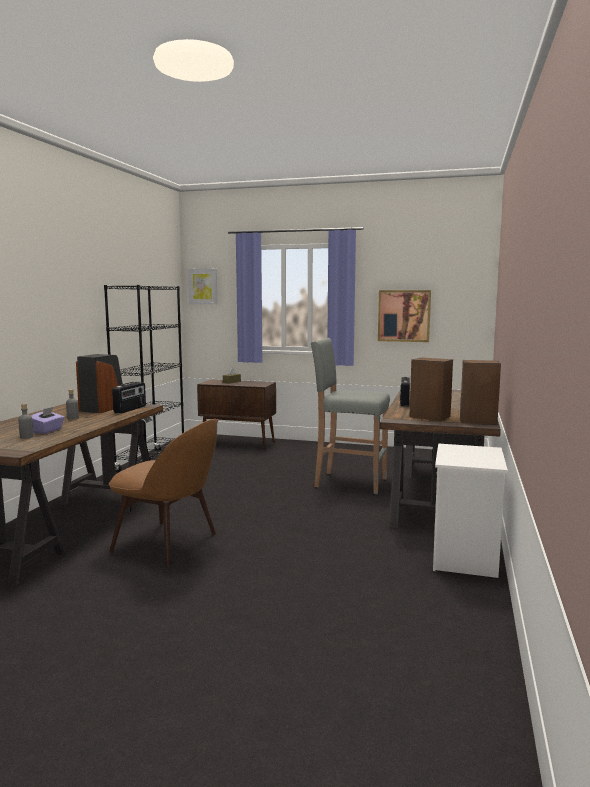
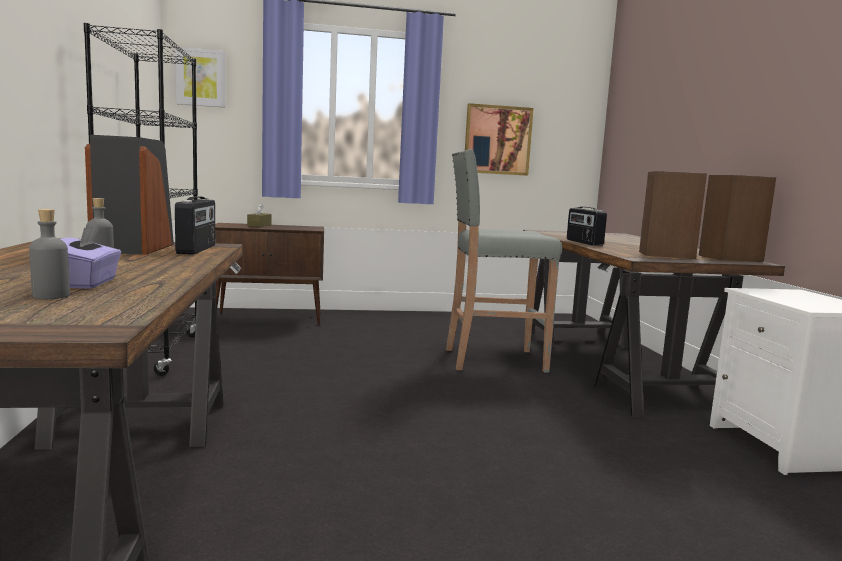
camera: 25 degrees left, 0 degrees up
(168, 544) = (352, 500): brown chair -> none

